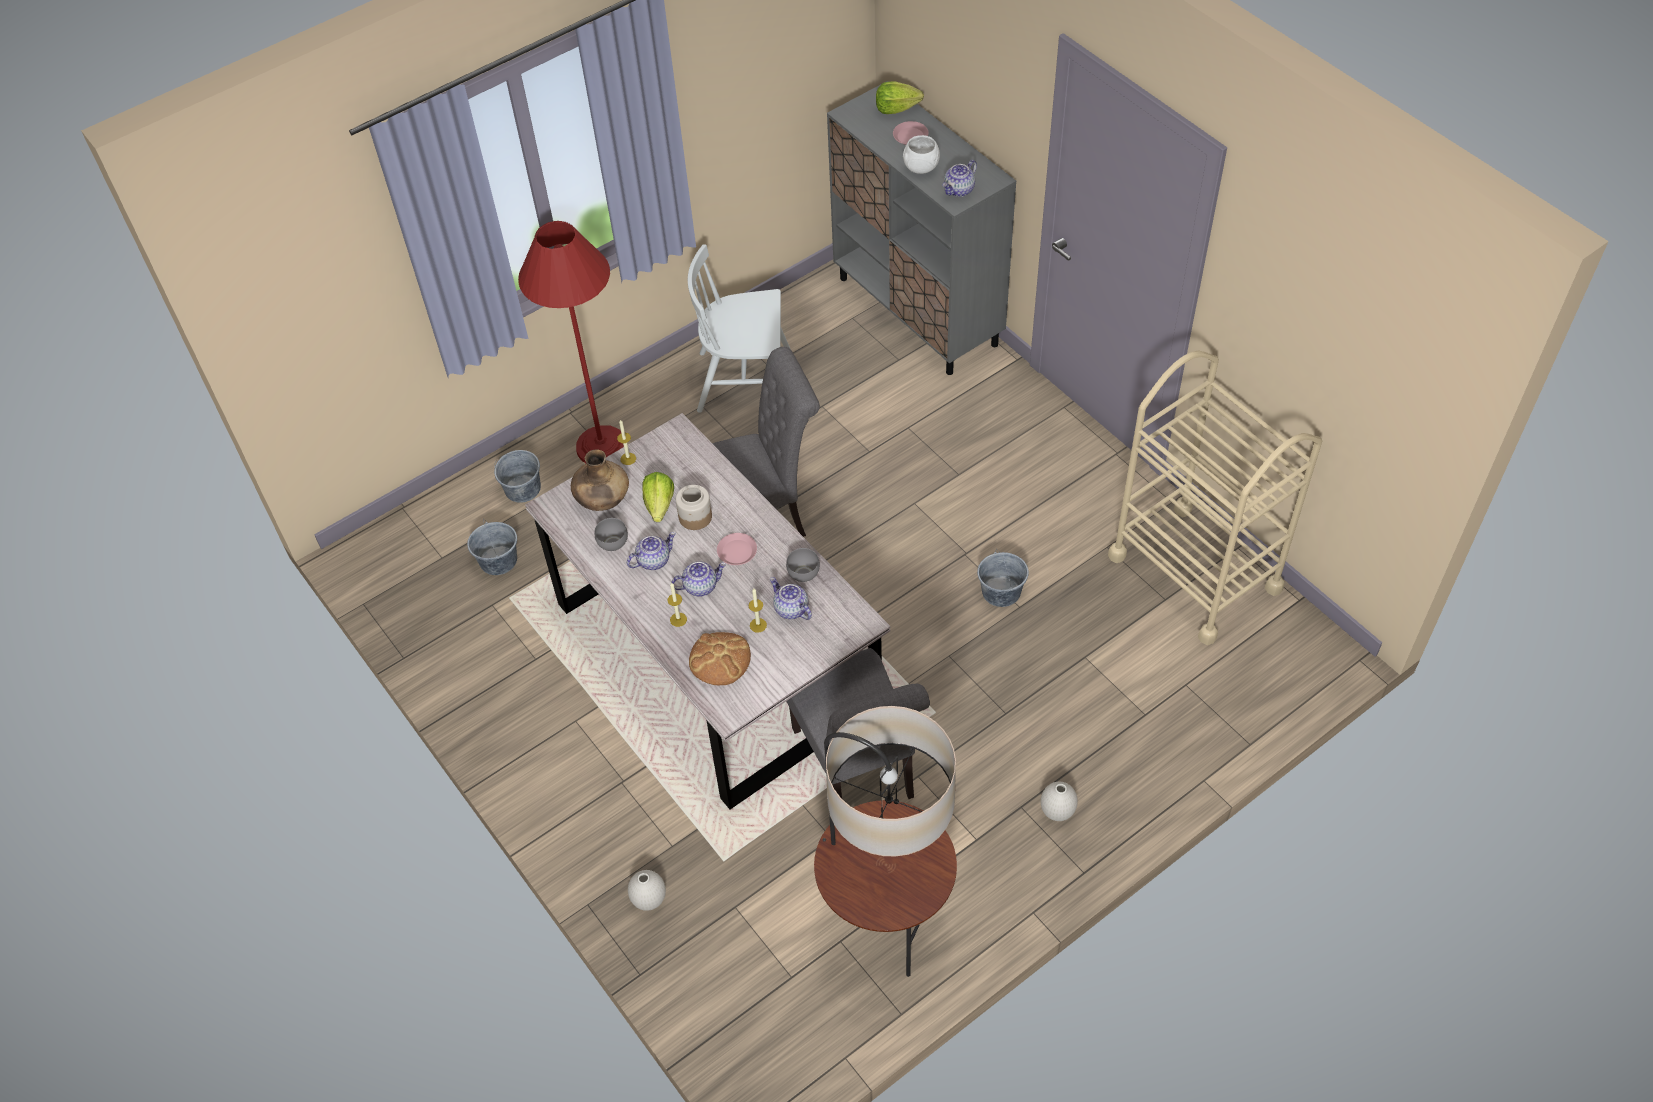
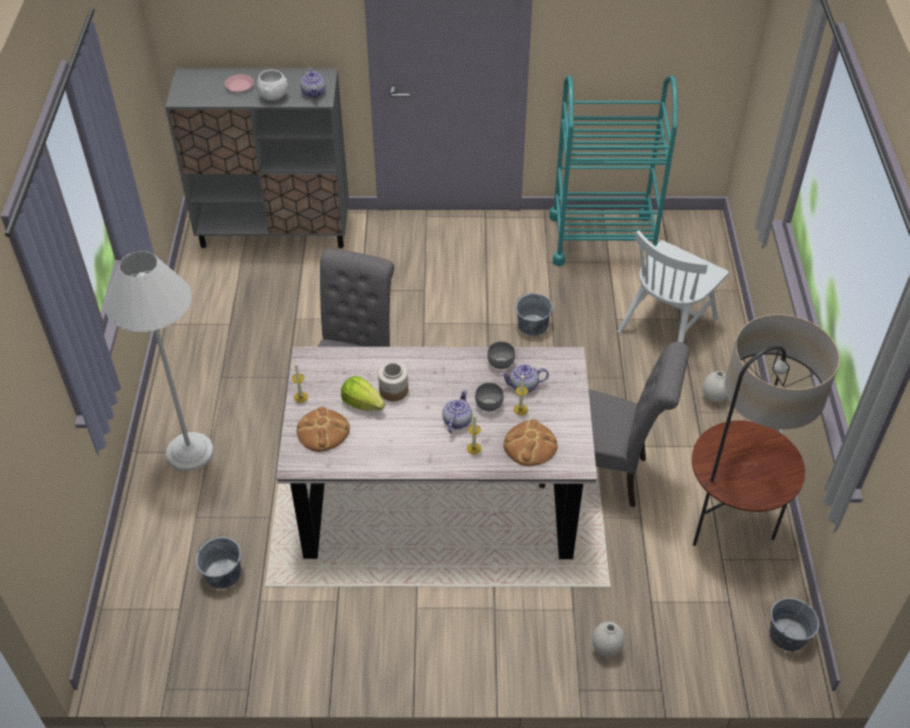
camera: 55 degrees left, 5 degrees down
(523, 489) = (173, 520): grey bucket -> grey bucket (788, 635)
(601, 446) = (189, 452): red floor lamp -> white floor lamp
(602, 500) = (322, 431): brown vase -> bread
(612, 544) = (369, 448): grey bowl -> grey bowl (489, 406)
(653, 560) = (407, 433): teapot -> none
(737, 552) = (447, 386): pink plate -> none
(745, 380) = (226, 342): white chair -> white chair (667, 324)
(896, 108) = (206, 78): lettuce -> none
(1194, 572) = (602, 239): beige cart -> turquoise cart

